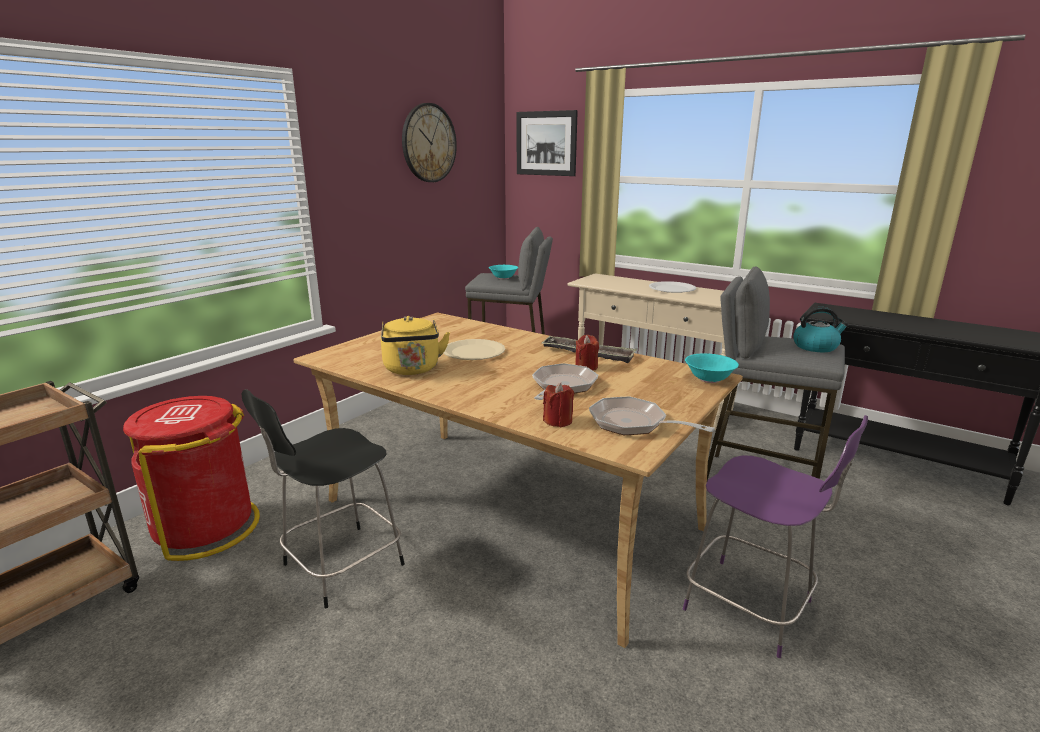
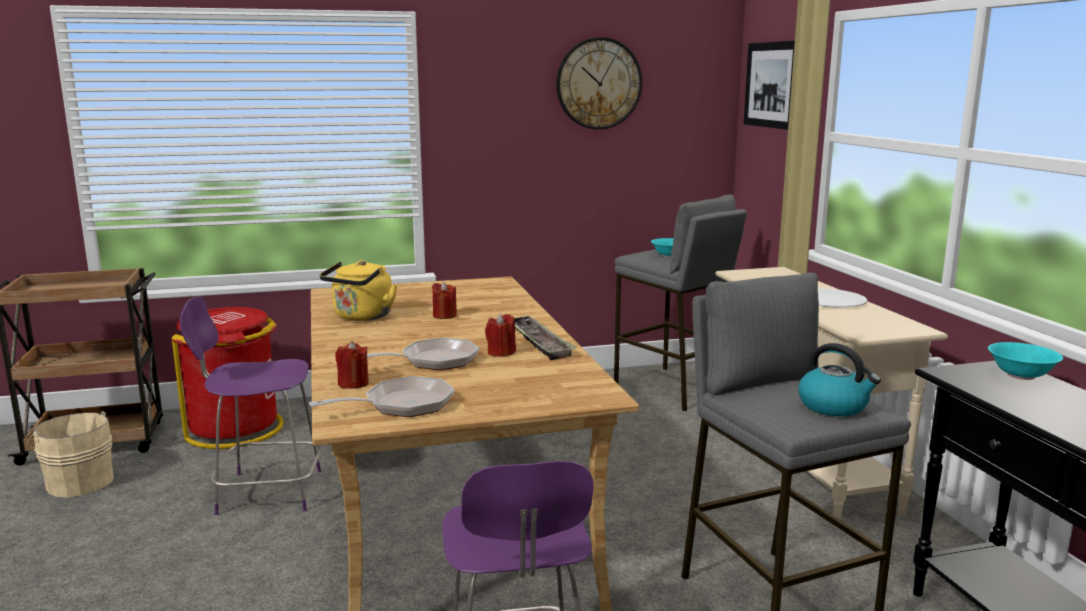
camera: 40 degrees right, 5 degrees down
(98, 657) = (79, 482): none -> beige bucket
(339, 566) = (265, 492): black chair -> purple chair
(473, 352) = (444, 315): beige plate -> red candle
(633, 424) = (402, 405): frying pan -> frying pan turned 75 degrees clockwise
(709, 379) = (586, 397): turquoise bowl -> turquoise bowl (1021, 375)

